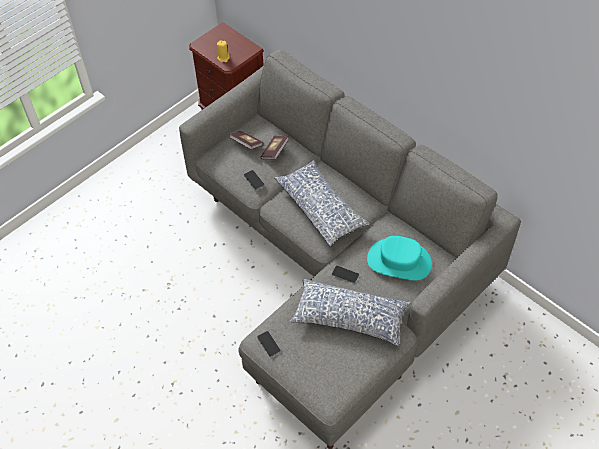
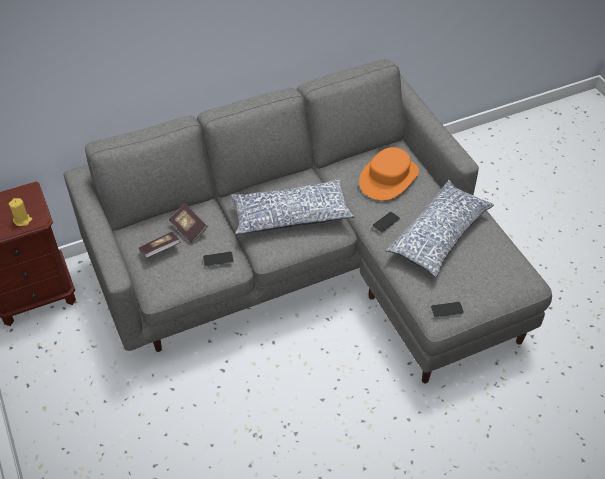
camera: 70 degrees left, 5 degrees down
(399, 261) = (388, 178): turquoise hat -> orange hat

